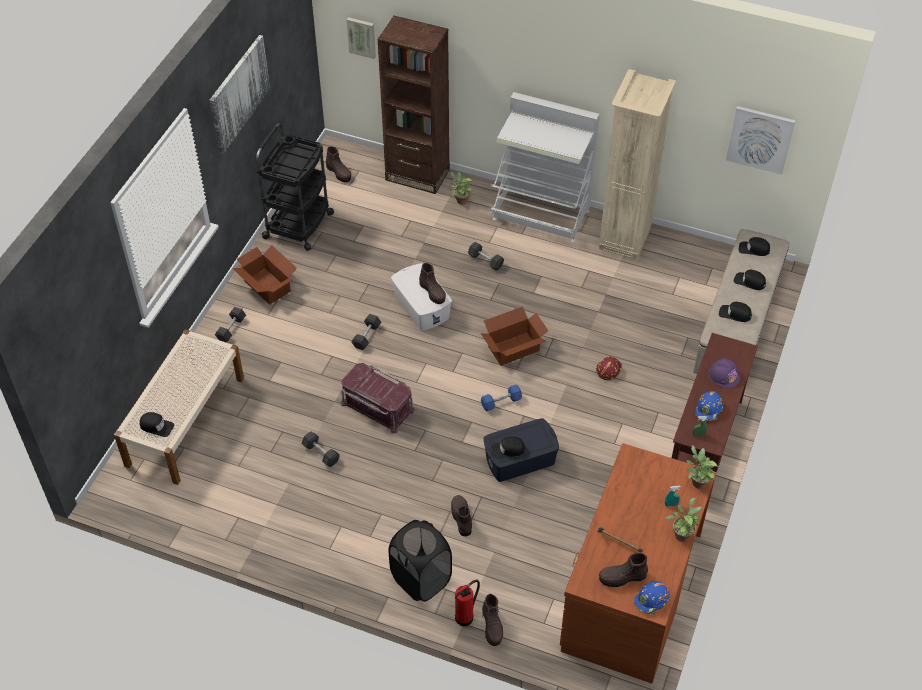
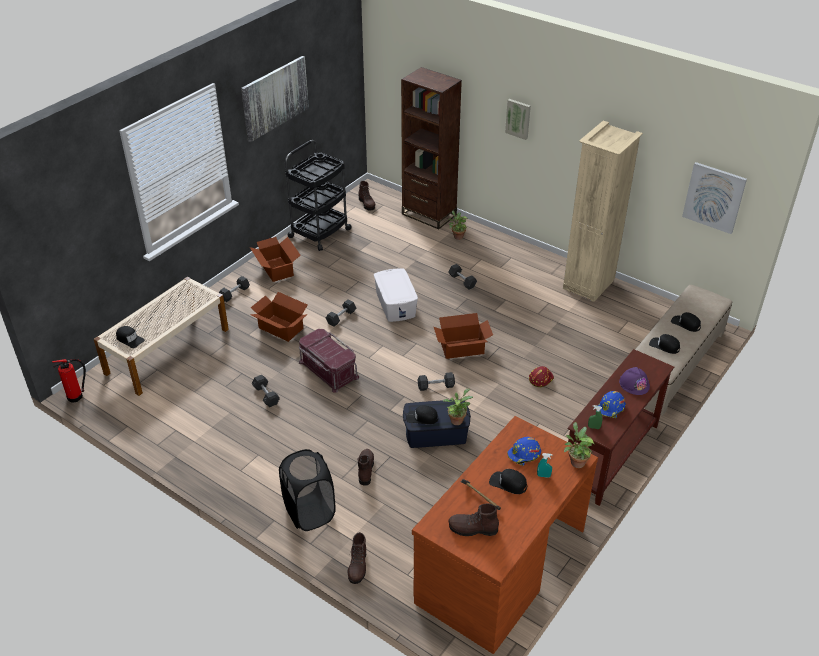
camera: 15 degrees right, 10 degrees down
(303, 364) = (281, 328): none -> cardboard box
(362, 37) = (397, 87): picture -> picture (518, 118)
(432, 292) = (404, 290): brown boot -> none
(465, 616) = (337, 552): fire extinguisher -> fire extinguisher (76, 396)
(501, 402) = (436, 386): blue dumbbell -> grey dumbbell
(539, 217) = (519, 258): white shoe rack -> none
(651, 600) = (494, 556): blue hard hat -> blue hard hat (524, 455)
(682, 533) = (545, 503): potted plant -> potted plant (457, 419)
(754, 249) = (697, 300): black cap -> black cap (508, 483)

